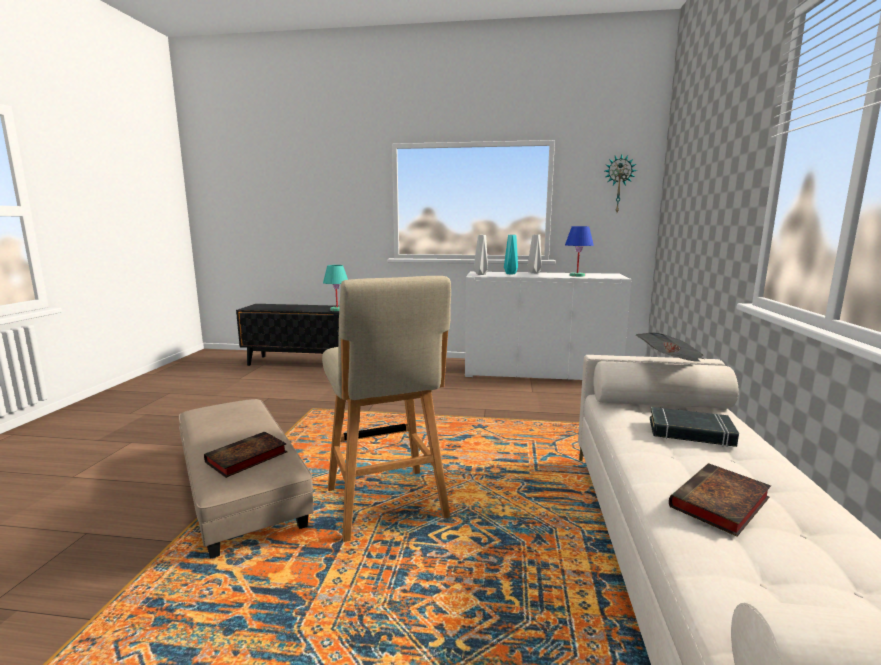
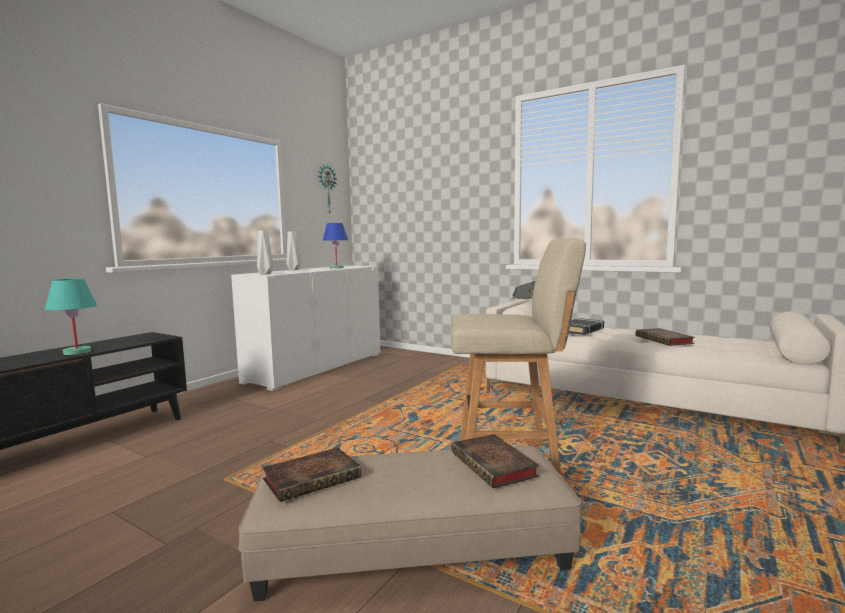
camera: 65 degrees left, 5 degrees down
(225, 410) = (314, 478): none -> book
(510, 273) = (283, 271): turquoise vase -> none

